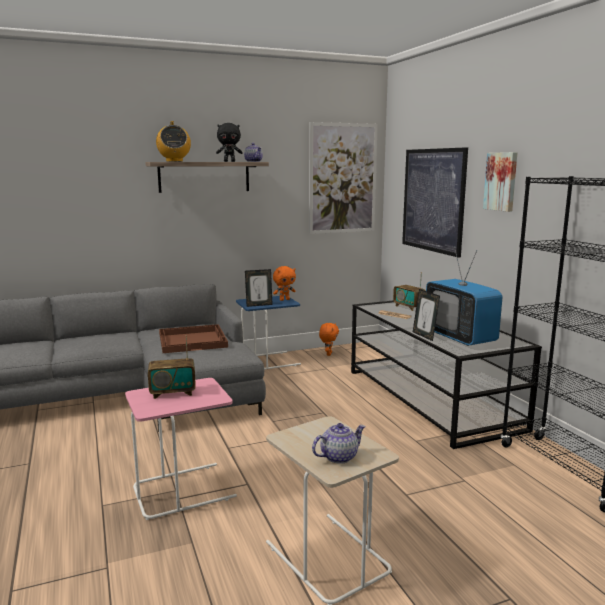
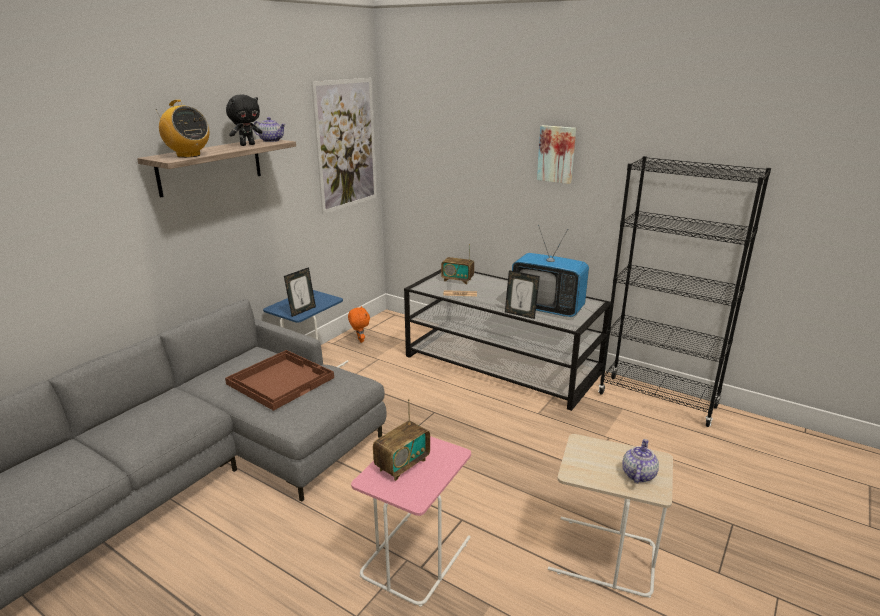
camera: 35 degrees left, 10 degrees up
(284, 299) = (318, 296): orange plush toy -> none
(433, 200) = (461, 167): picture -> none

